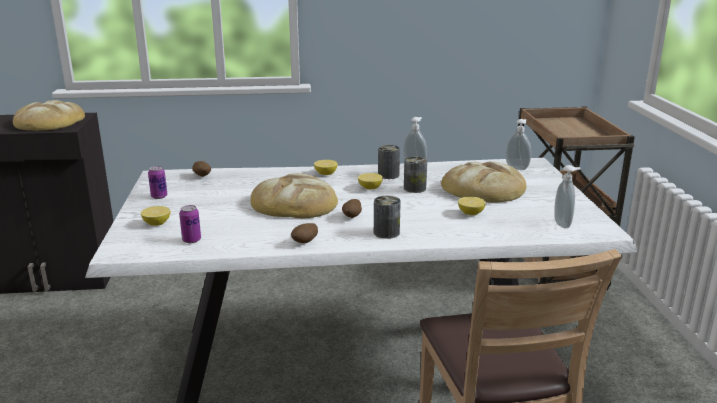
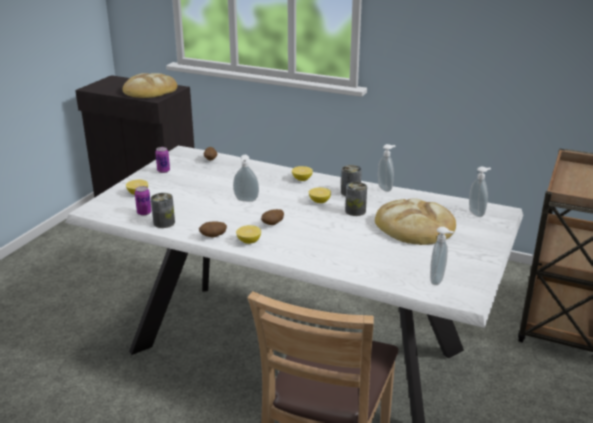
camera: 30 degrees right, 5 degrees up
(294, 203) = (246, 200): bread -> soap dispenser
(386, 232) = (280, 245): can -> can (164, 223)
(471, 213) = (370, 247): lemon -> lemon (249, 241)

